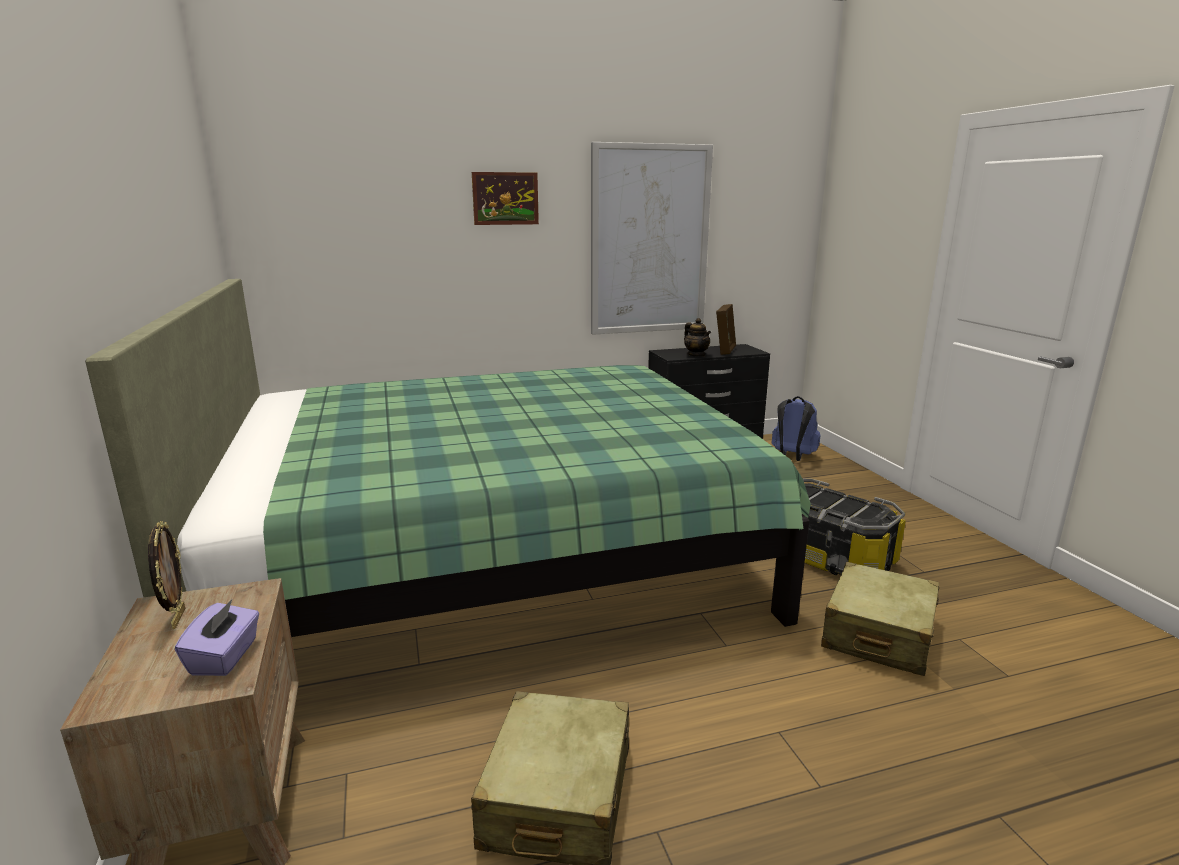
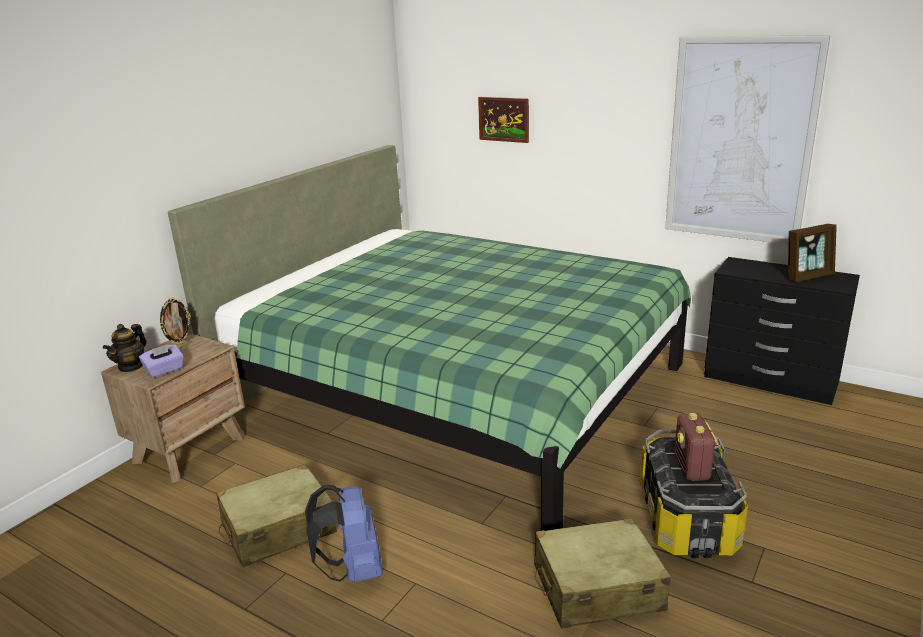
camera: 50 degrees right, 5 degrees up
(505, 198) = (594, 91): picture -> picture (503, 119)
(696, 355) = (759, 274): teapot -> teapot (131, 366)
(792, 457) = (860, 424): blue backpack -> blue backpack (353, 570)
(836, 503) = (692, 468): none -> radio

